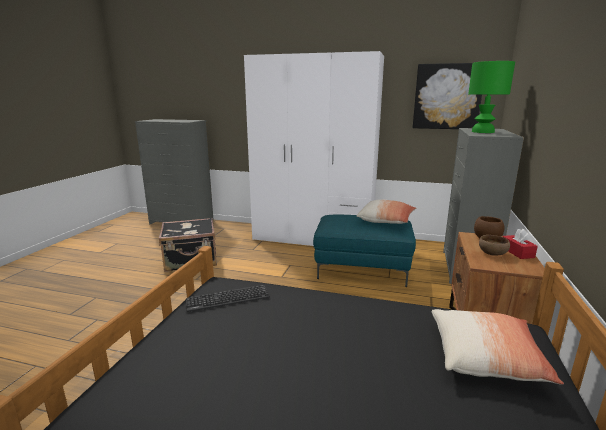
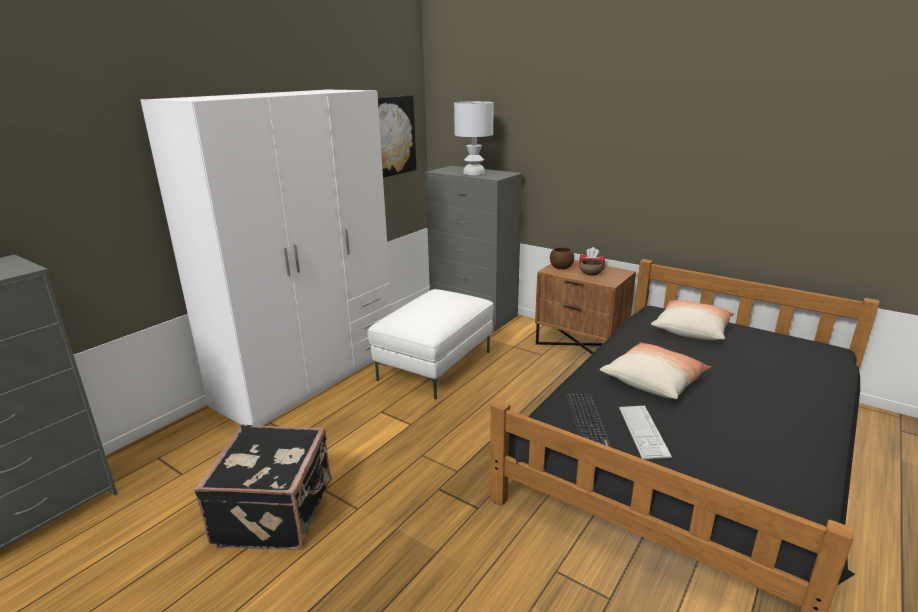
camera: 70 degrees left, 5 degrees up
(217, 326) = (643, 432): none -> keyboard
(362, 269) = (434, 365): turquoise ottoman -> white ottoman
(386, 221) = (446, 296): pillow -> pillow (653, 381)
(483, 132) = (473, 173): green table lamp -> white table lamp

